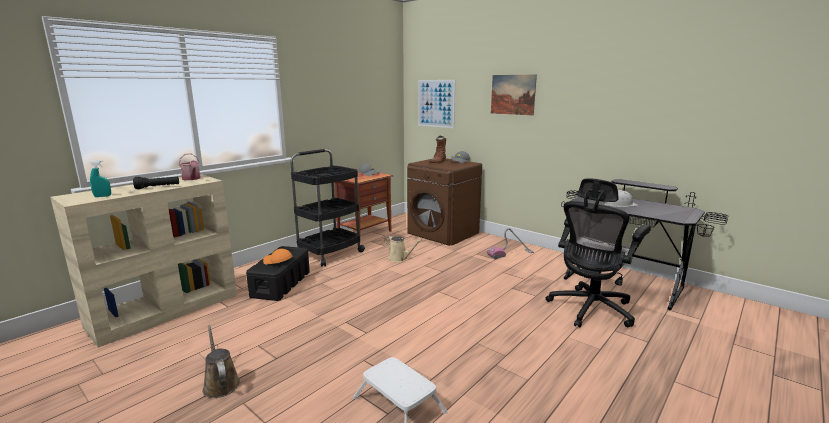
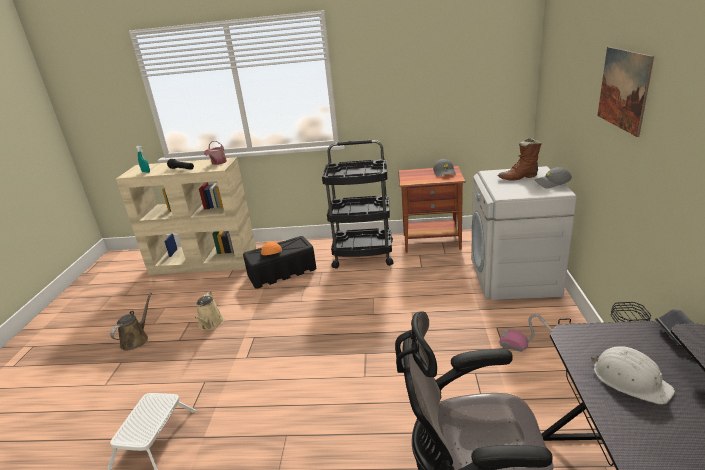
camera: 55 degrees right, 10 degrees up
(399, 258) = (405, 291): beige watering can -> beige watering can (210, 324)
(436, 103) = (558, 82): picture -> none
(442, 233) = (512, 276): brown washing machine -> white washing machine

